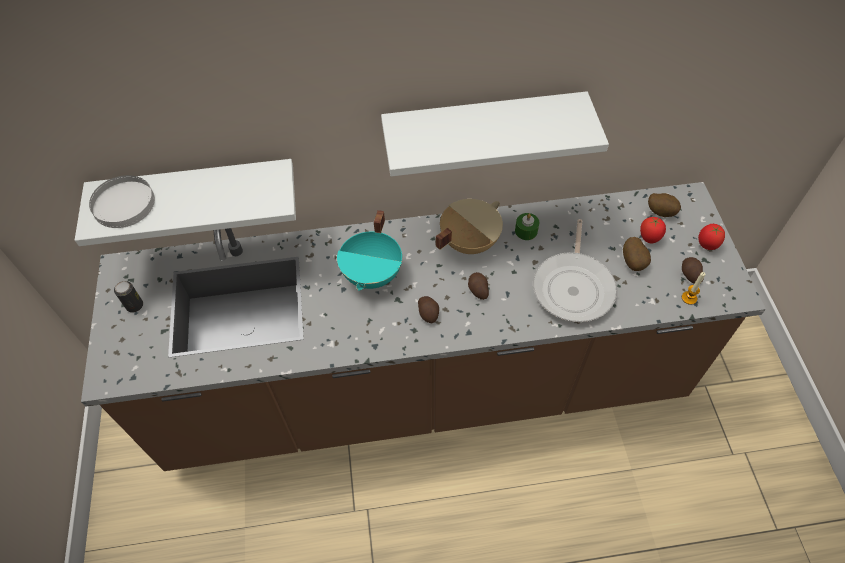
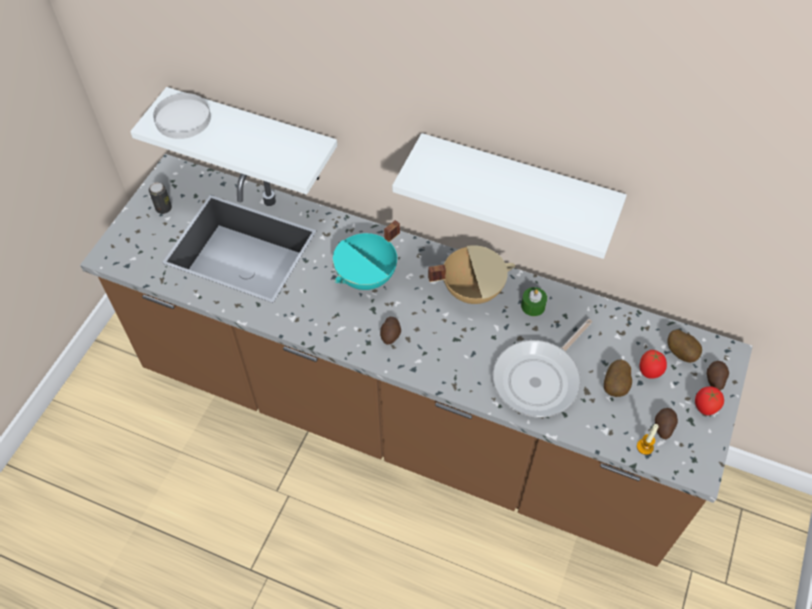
camera: 30 degrees right, 0 degrees up
(477, 290) = (448, 336): potato -> potato (714, 379)

